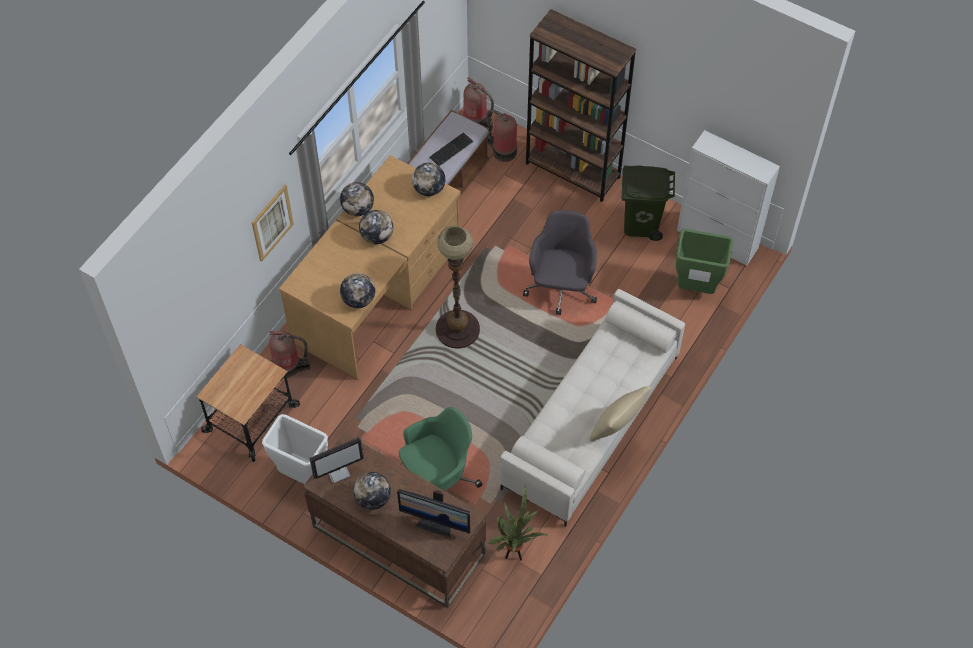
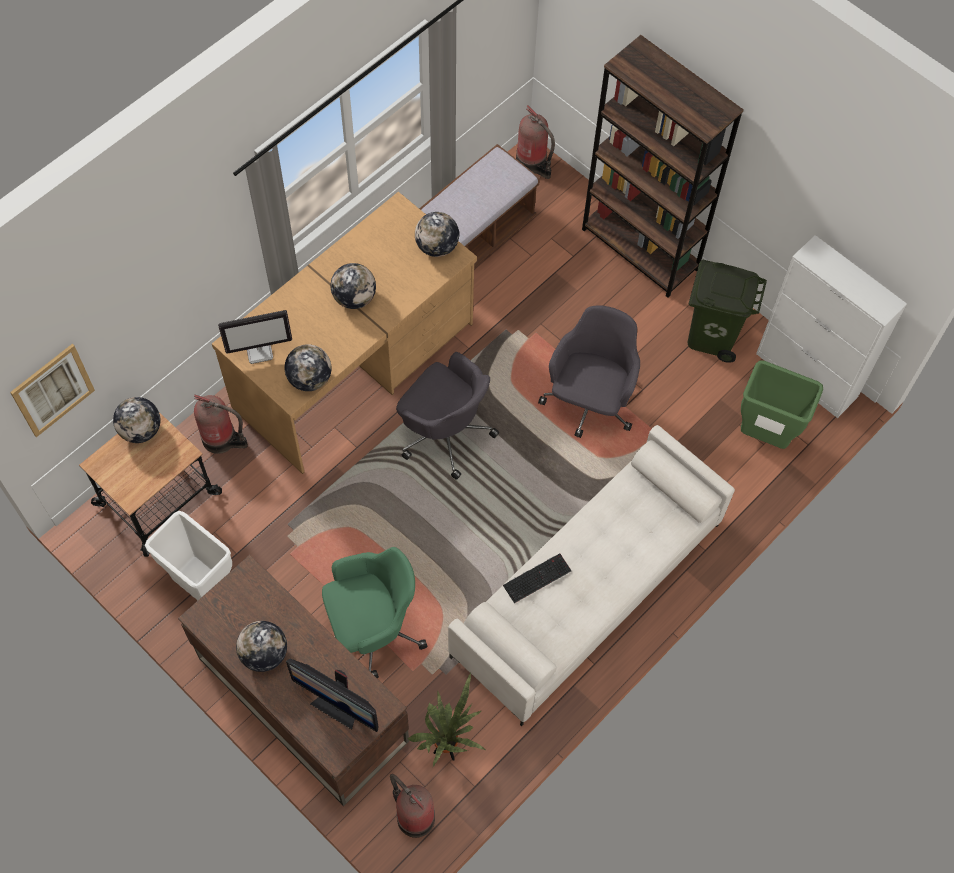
camera: 10 degrees right, 5 degrees up
(272, 223) = (209, 259): picture -> picture (53, 390)
(338, 471) = (229, 607): monitor -> monitor (260, 351)
(358, 209) = (339, 256): globe -> globe (141, 430)
(451, 149) = (484, 196): keyboard -> keyboard (537, 577)
(457, 329) = (445, 432): floor lamp -> grey office chair
(502, 151) = (556, 207): fire extinguisher -> fire extinguisher (413, 815)
(617, 427) = (614, 612): beige pillow -> none

